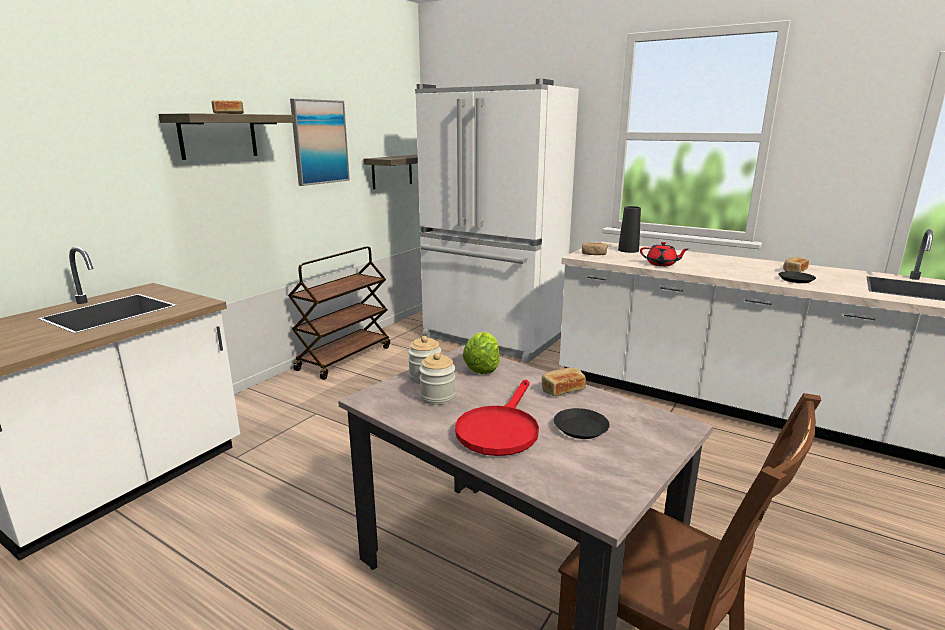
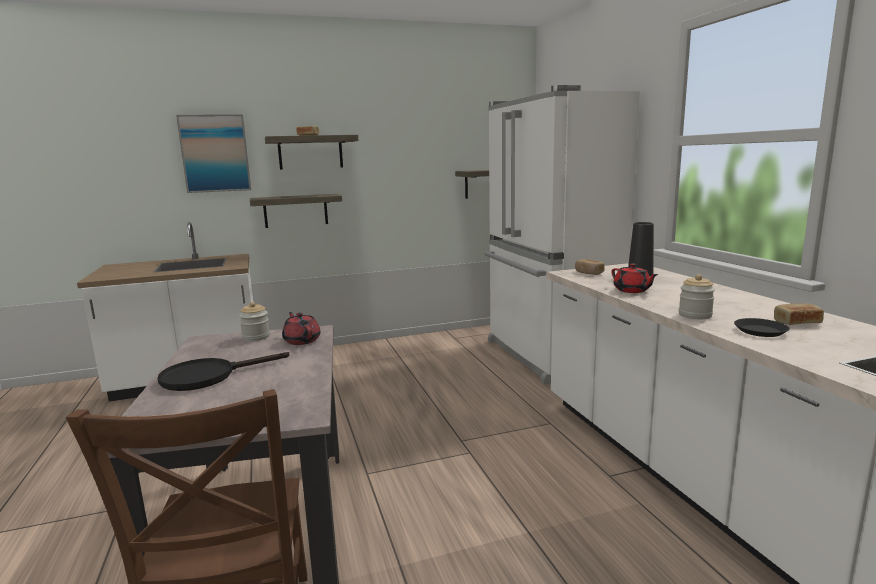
camera: 40 degrees right, 5 degrees down
(206, 216) = (295, 210): none -> shelf
(320, 142) = (406, 156): picture -> picture (215, 153)
(344, 358) = (407, 342): brown cart -> none
(437, 397) = (231, 349): jar -> jar (695, 315)
(482, 367) = (302, 340): lettuce -> red teapot
(500, 429) = (208, 376): red frying pan -> black frying pan
(562, 390) = (305, 368): bread -> none
(581, 428) = (246, 392): black plate -> none

